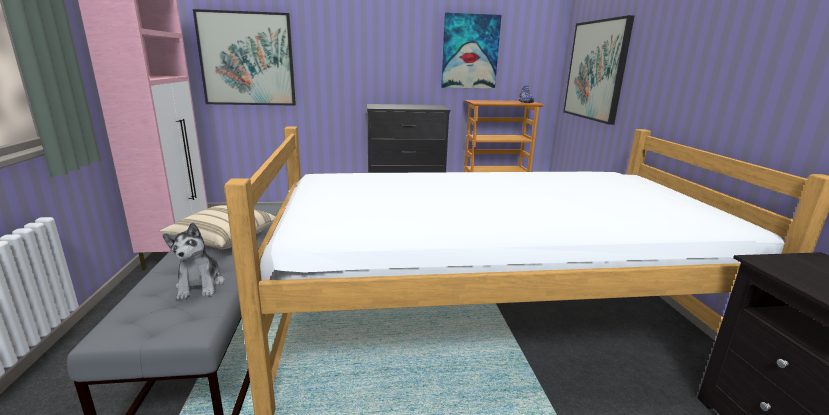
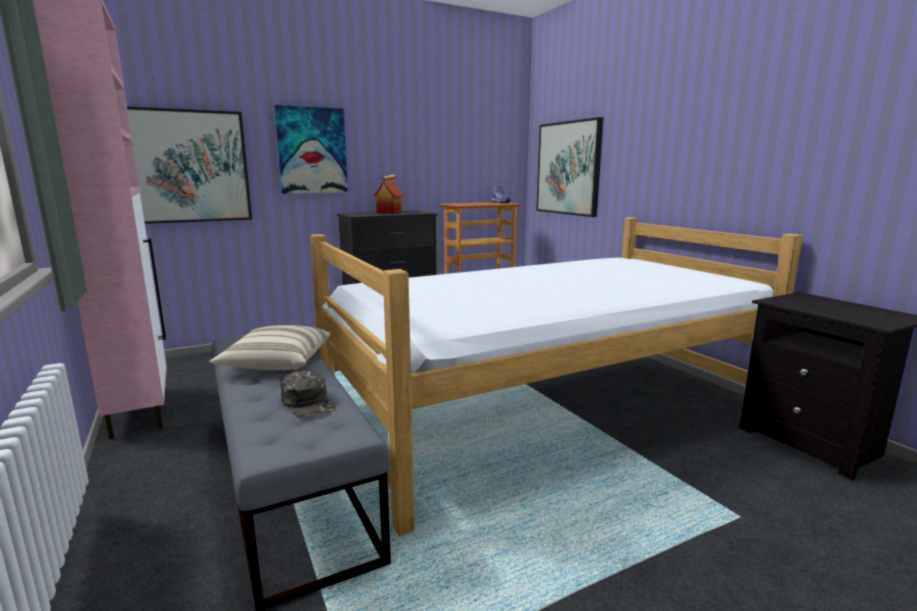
camera: 20 degrees left, 5 degrees down
(200, 285) = (309, 403): plush toy -> green cap
(410, 106) = (389, 212): none -> toy house
(470, 52) = (441, 153): picture -> picture (312, 150)

